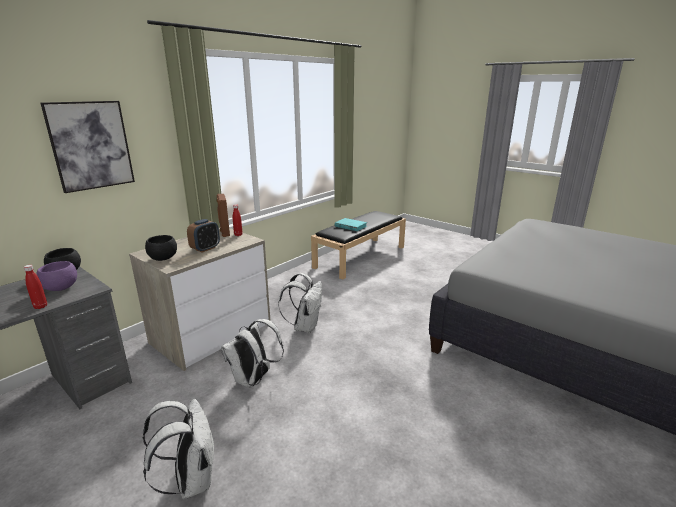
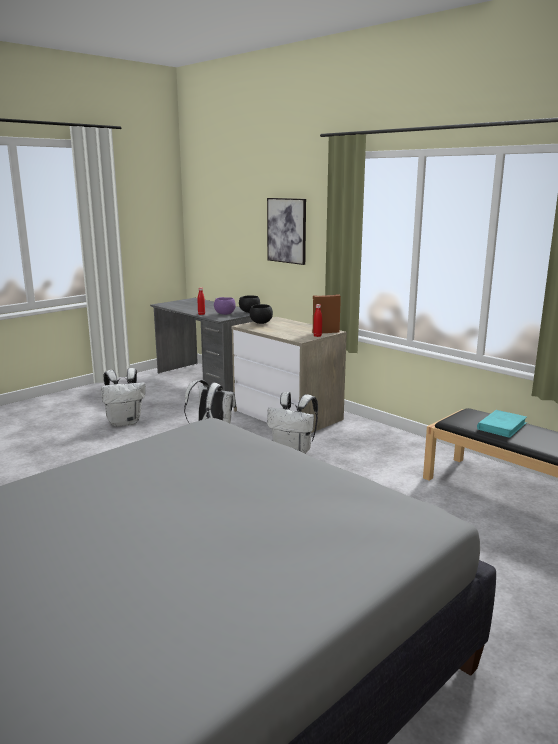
camera: 95 degrees right, 5 degrees down
(205, 249) = (281, 330): alarm clock -> none

